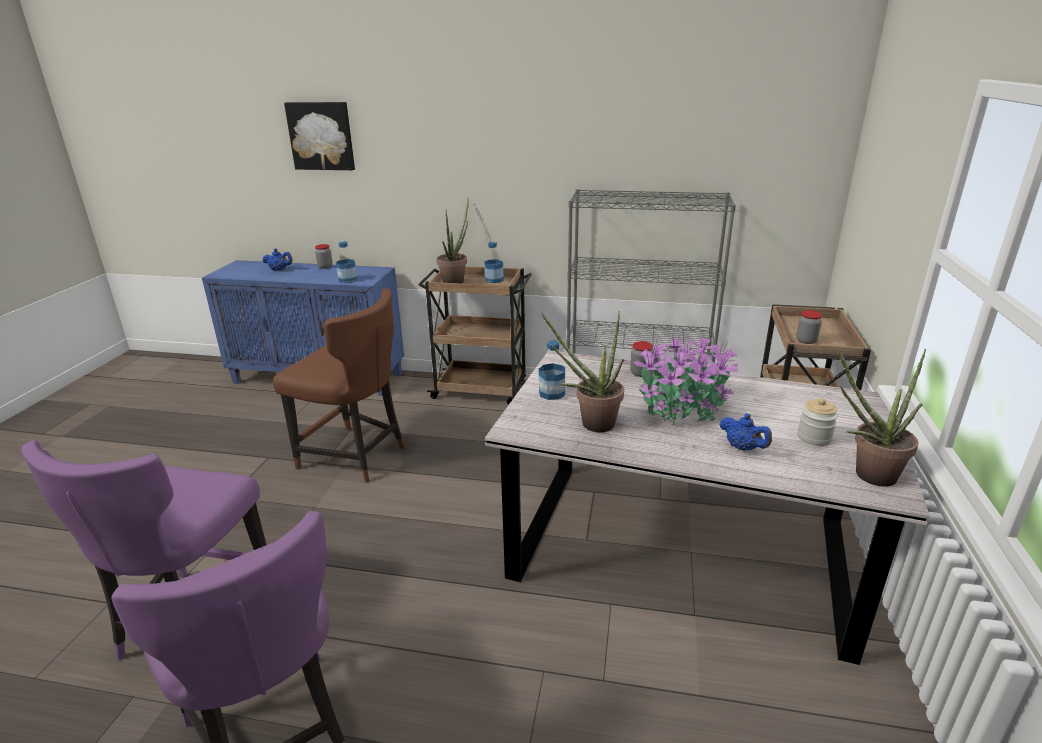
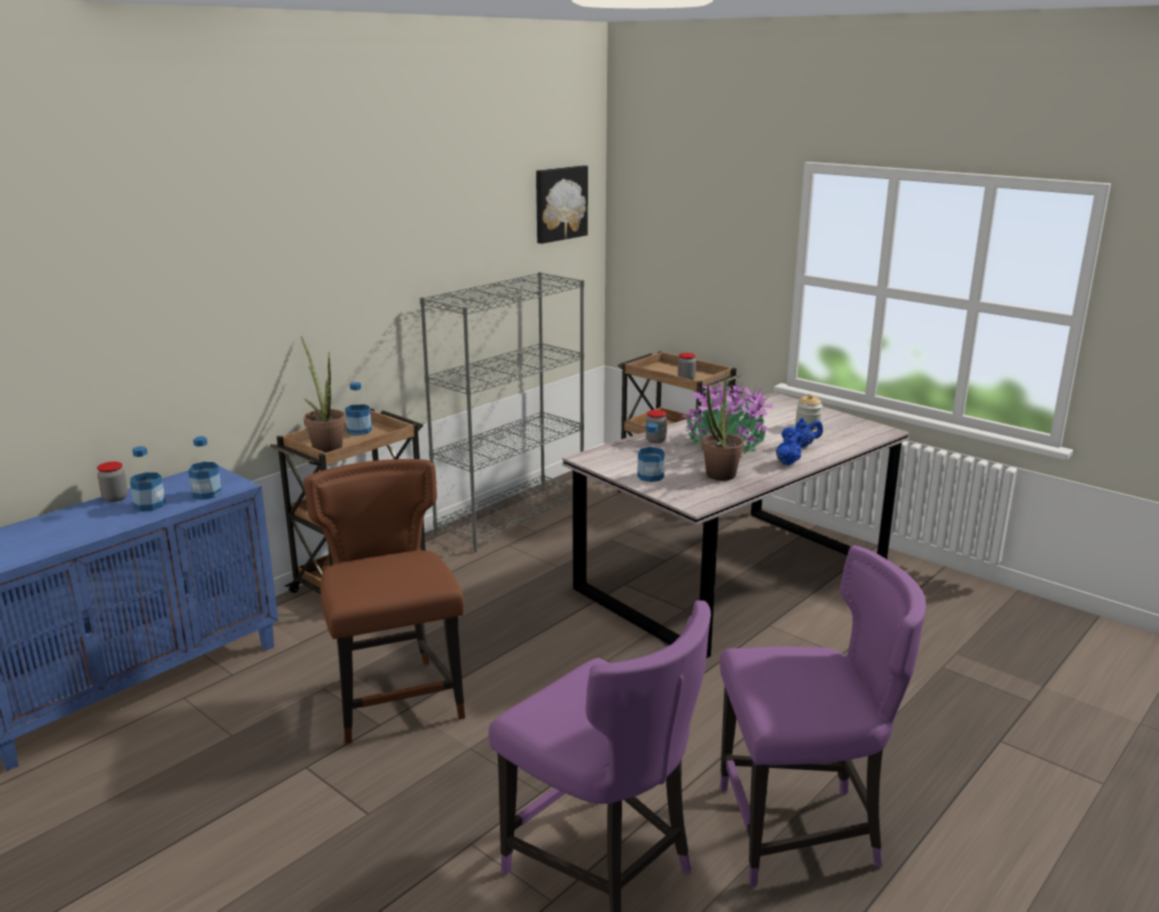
camera: 60 degrees left, 5 degrees down
(279, 270) = (57, 527): blue teapot -> blue teapot (788, 462)
(321, 136) = (85, 292): picture -> picture (559, 203)
(322, 275) = (150, 505): none -> bottle
(355, 456) = (395, 698): brown chair -> brown chair turned 75 degrees counterclockwise
(867, 475) = (861, 430): potted plant -> none

